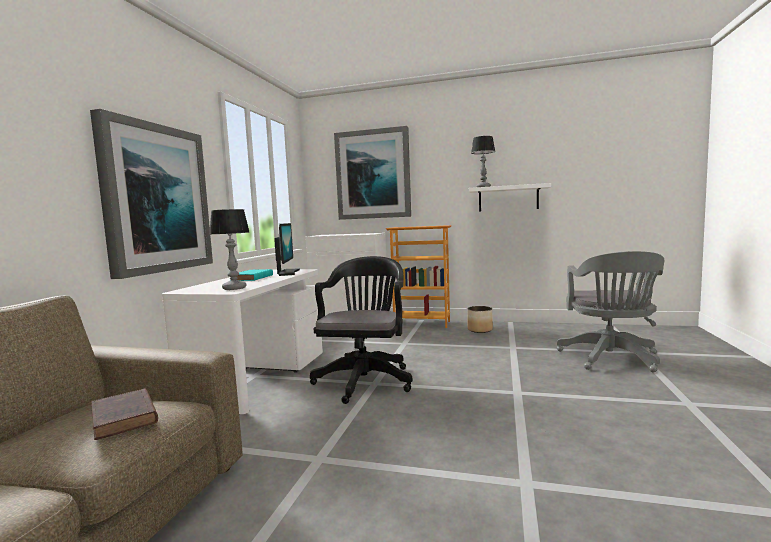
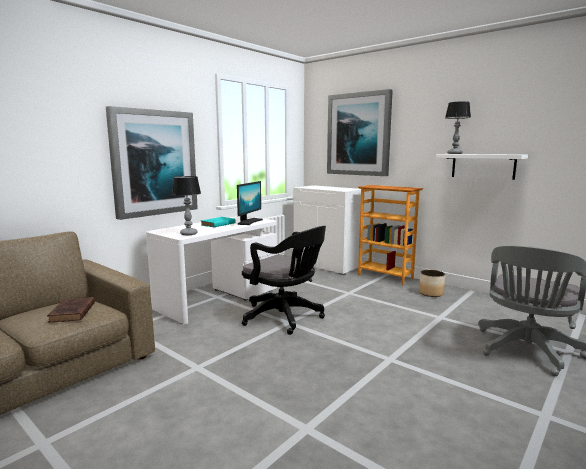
camera: 25 degrees right, 5 degrees up
(365, 379) = (285, 318): black office chair -> black office chair turned 90 degrees clockwise

